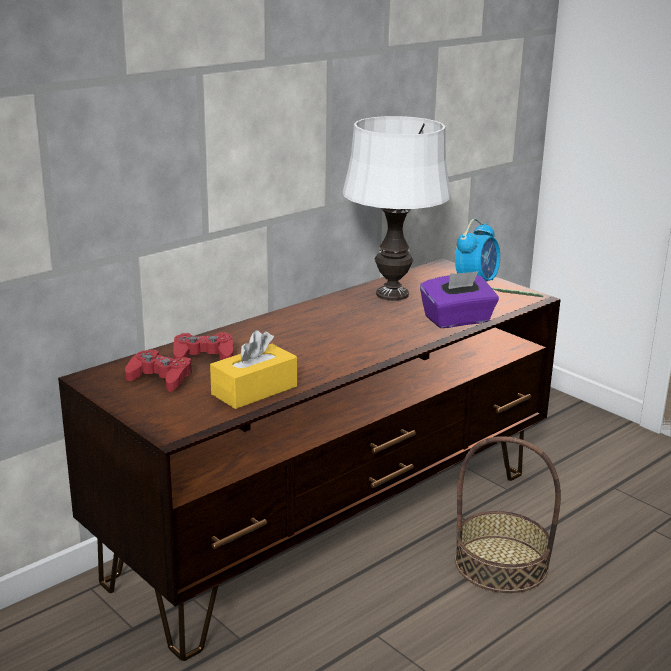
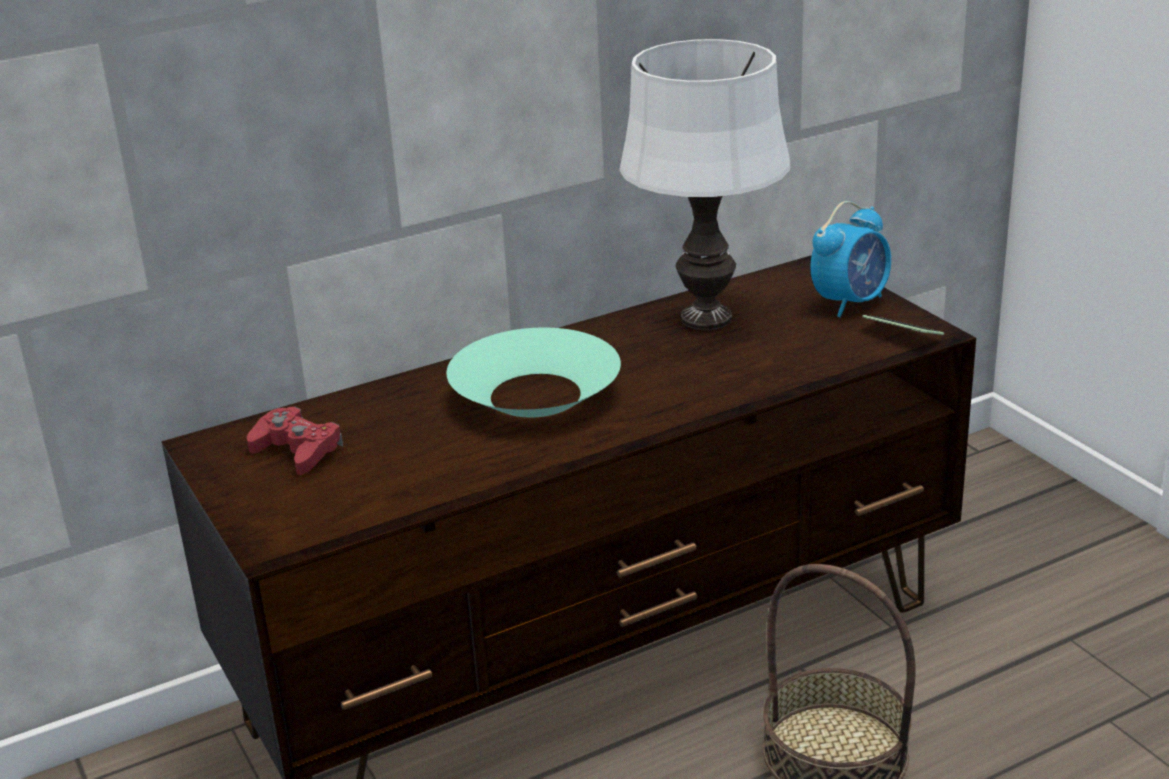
camera: 15 degrees right, 5 degrees up
(203, 356) = (374, 417): red game controller -> none
(254, 390) = (418, 481): yellow tissue box -> none
(305, 339) = (534, 394): none -> turquoise bowl
(457, 320) = (785, 371): purple tissue box -> none

